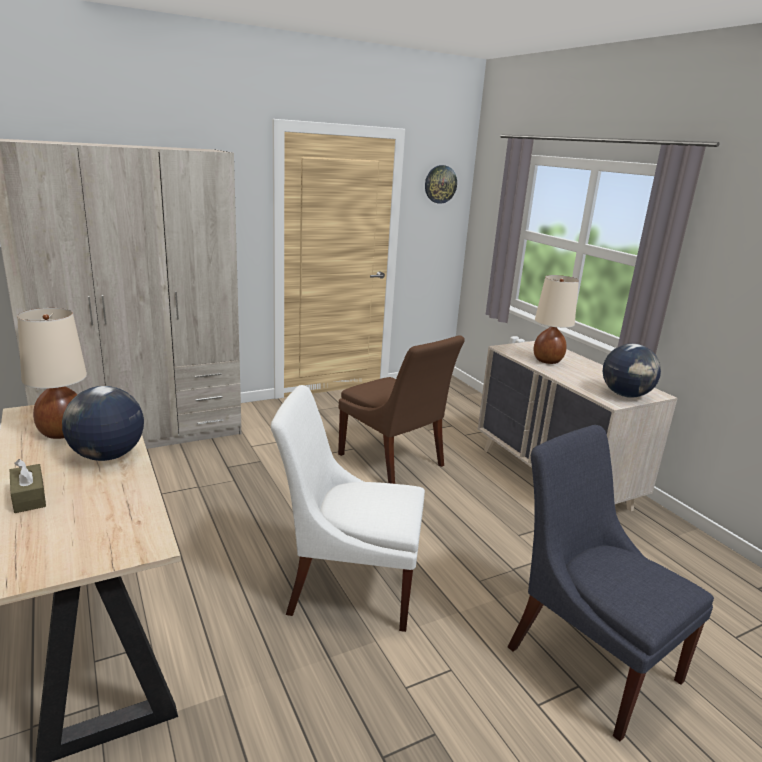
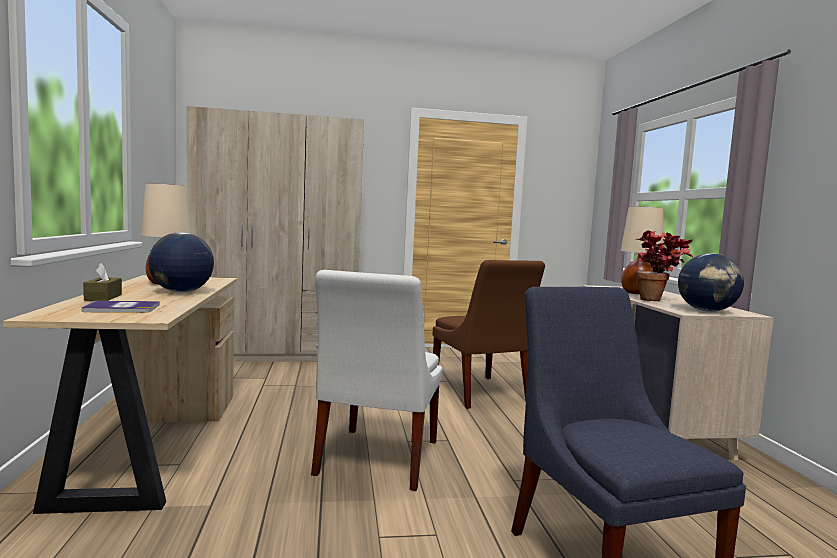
camera: 20 degrees right, 15 degrees down
(86, 526) = (121, 308): none -> book
(347, 585) = (376, 460): white chair -> white chair turned 105 degrees counterclockwise
(440, 184) = (563, 164): wall clock -> none
(575, 377) = (658, 301): none -> potted plant

